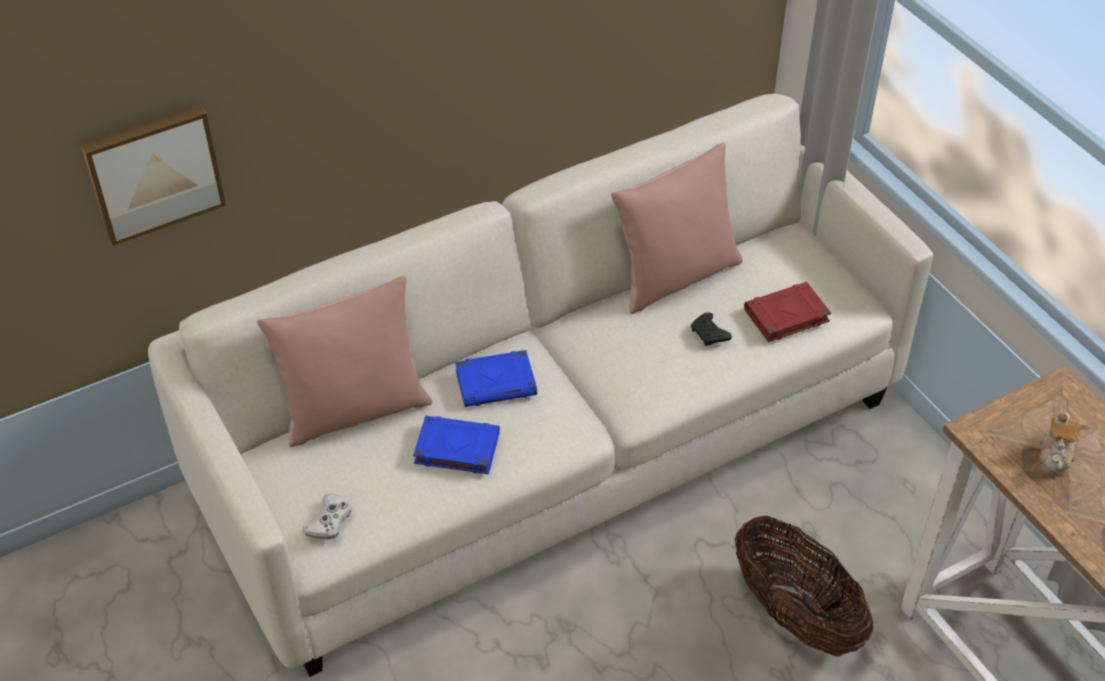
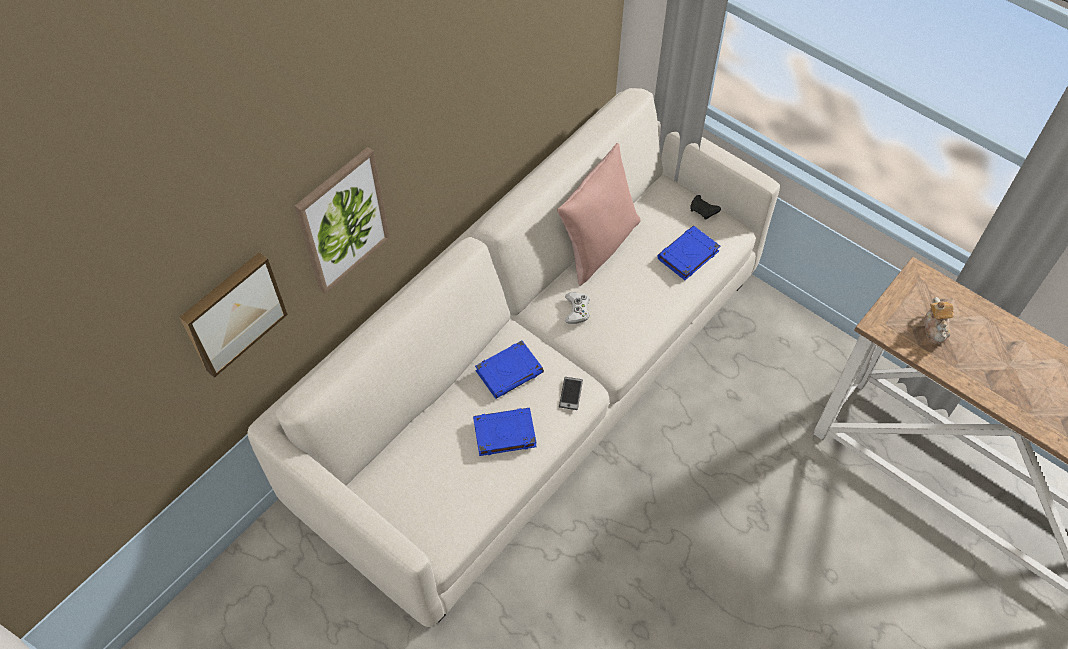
camera: 20 degrees left, 10 degrees up
(324, 114) = (342, 220): none -> picture
(329, 521) = (438, 522): white game controller -> white game controller (577, 310)
(354, 410) = (415, 426): pink pillow -> none
(561, 429) = (571, 393): none -> phone
(709, 335) = (642, 287): black game controller -> black game controller (703, 211)
(785, 316) = (688, 256): red book -> blue book
(795, 614) = (748, 461): basket -> none

